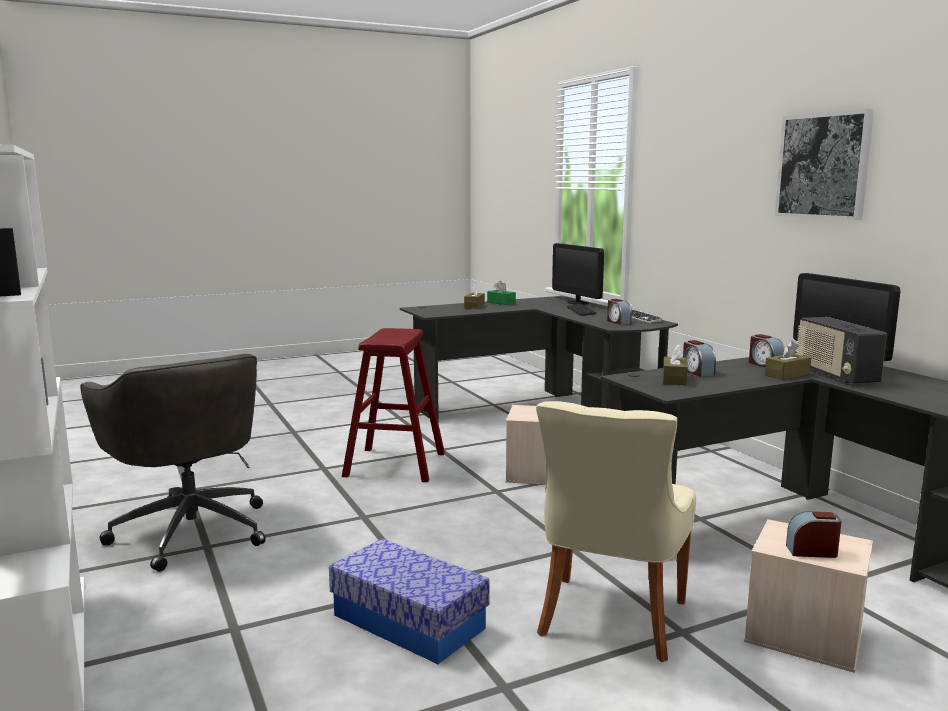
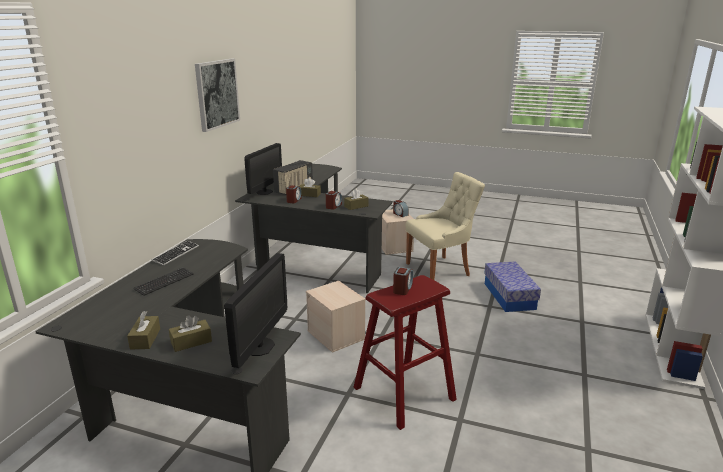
camera: 135 degrees left, 10 degrees up
(191, 530) = (592, 394): grey office chair -> none
(501, 303) = (145, 339): green tissue box -> brown tissue box
(578, 303) = (102, 301): monitor -> monitor (259, 347)
(618, 322) = (207, 255): alarm clock -> alarm clock (402, 289)

